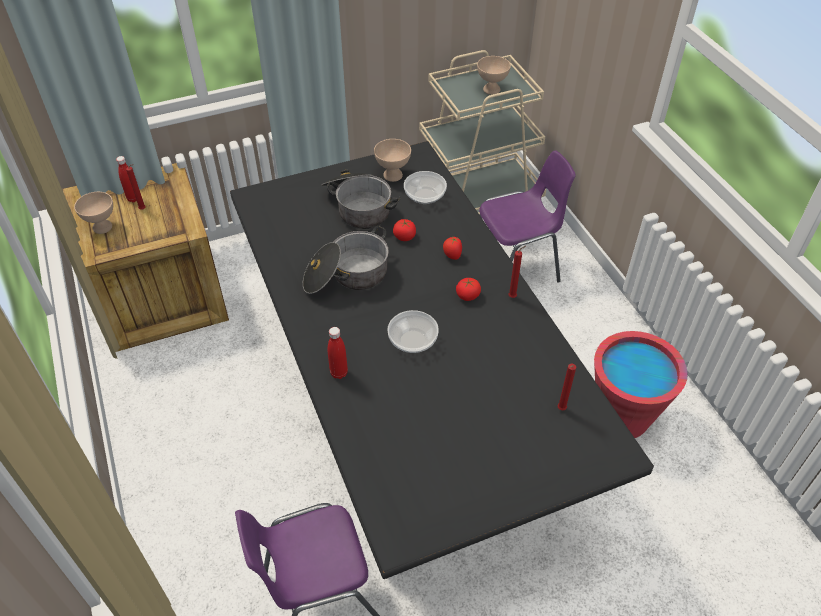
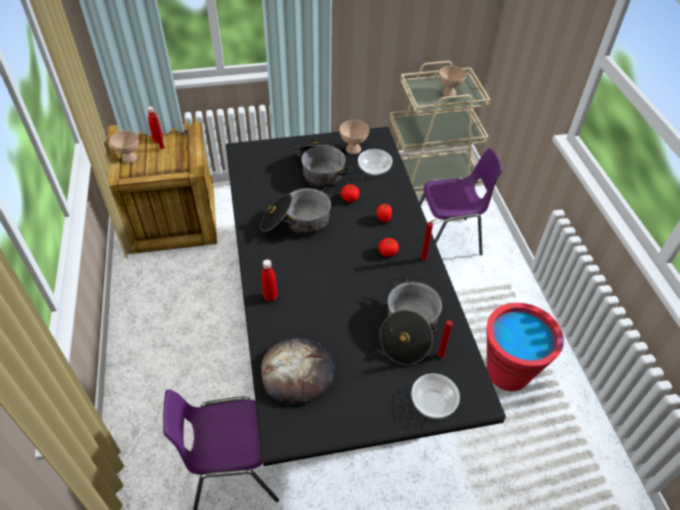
camera: 10 degrees right, 0 degrees up
(397, 459) = (298, 372): none -> bread
(413, 341) = (335, 281): bowl -> bowl (434, 403)
(516, 384) = (408, 329): none -> cooking pot

